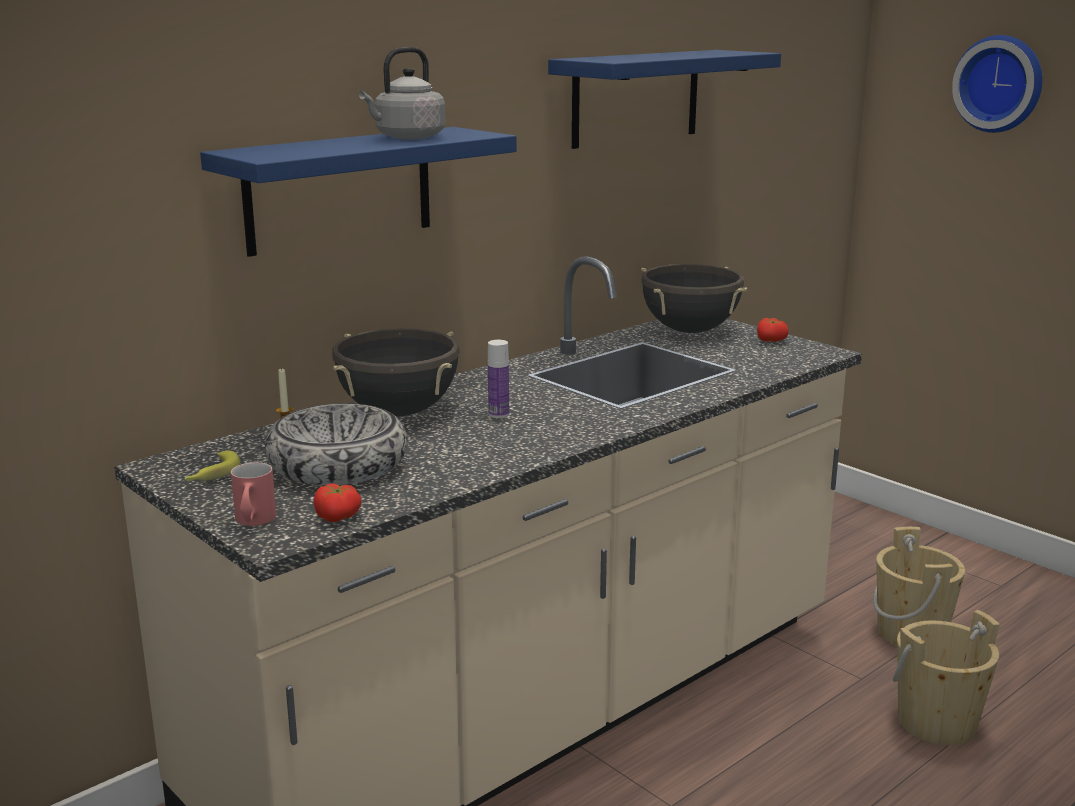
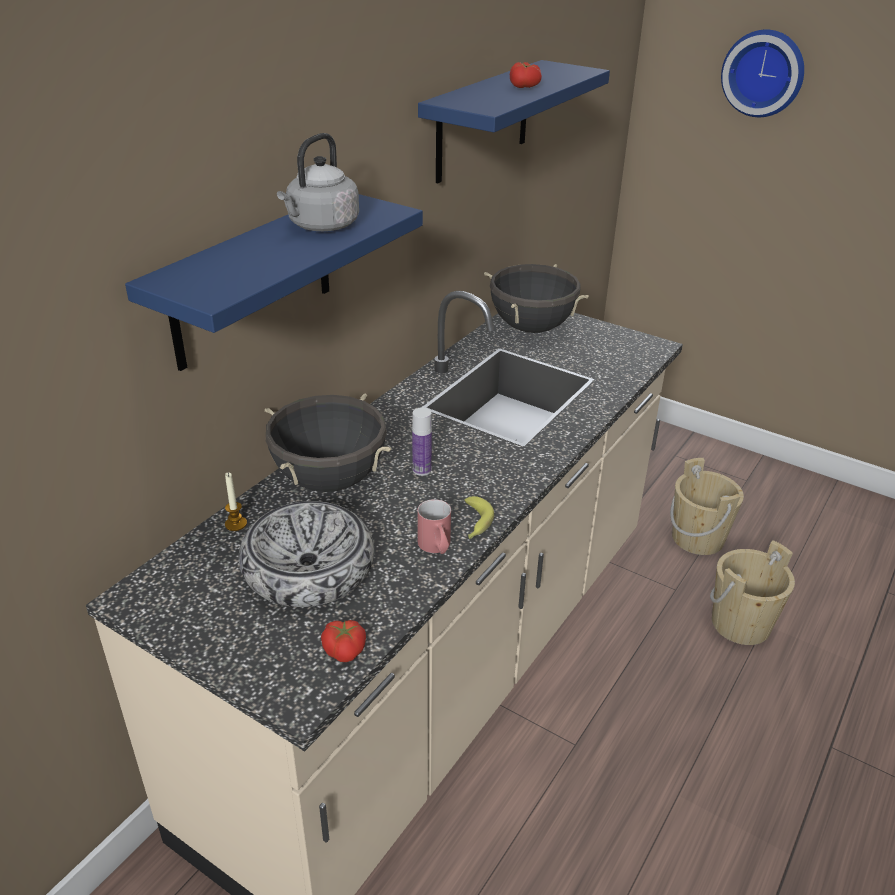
camera: 15 degrees left, 15 degrees up
(211, 475) = (192, 604): banana -> banana (474, 524)
(253, 522) = (267, 672): red mug -> red mug (436, 548)
(771, 340) = (604, 335): tomato -> tomato (524, 87)

